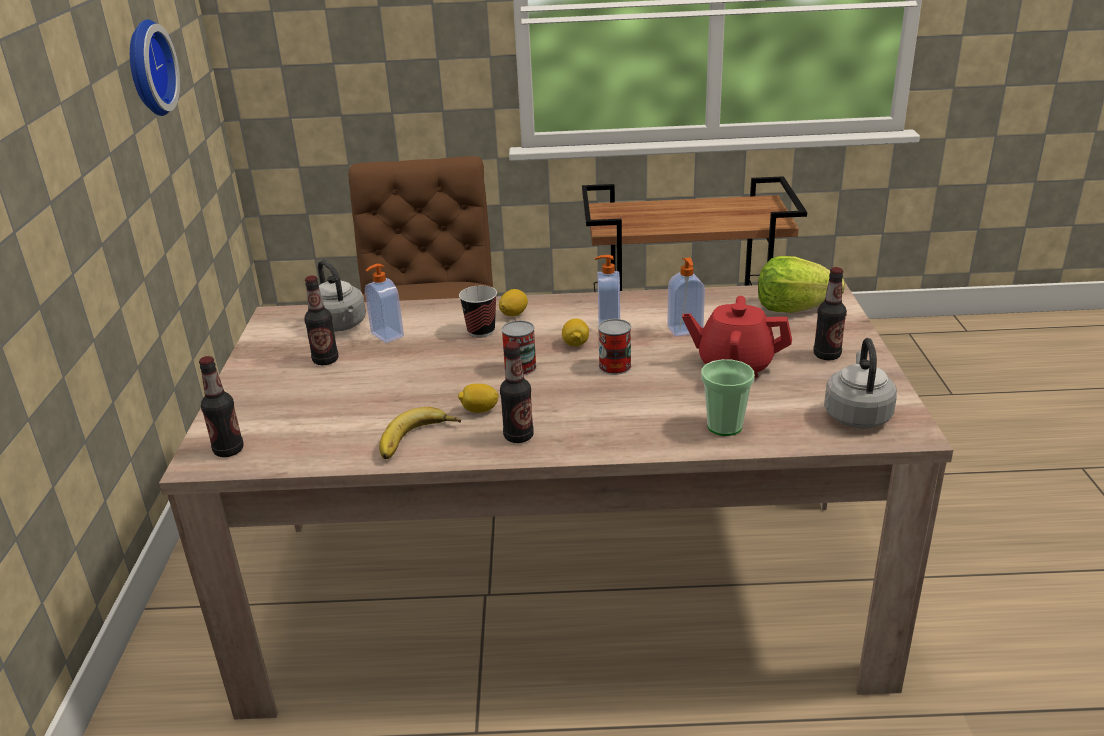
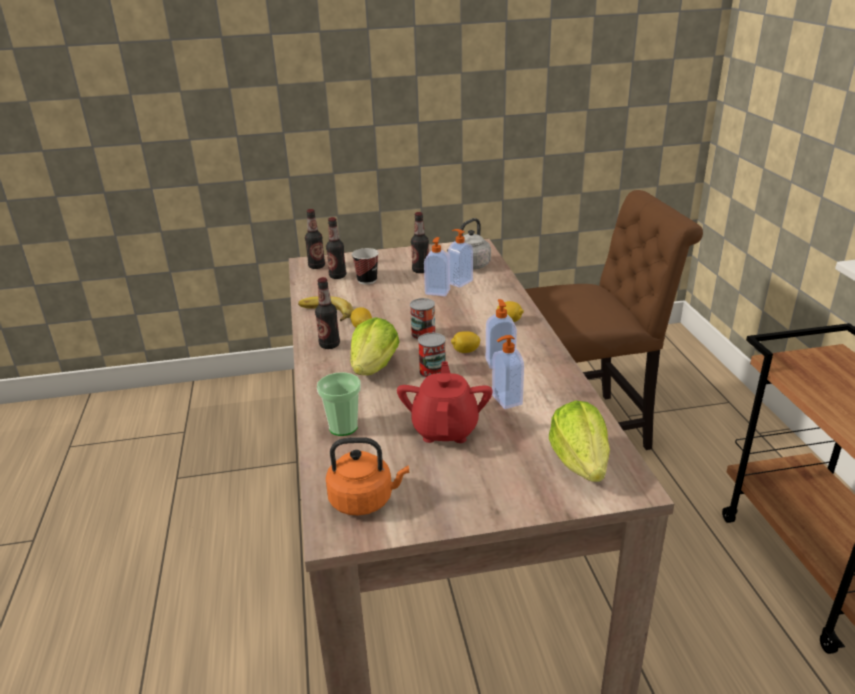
camera: 80 degrees right, 0 degrees up
(146, 68) = (585, 75): wall clock -> none
(405, 352) = (437, 292): none -> soap dispenser
(481, 331) = (476, 312): cup -> cup (367, 280)
(592, 403) = (374, 367): none -> lettuce
(827, 355) = (477, 484): bottle -> bottle (337, 276)
(857, 414) = (365, 500): grey kettle -> orange kettle

